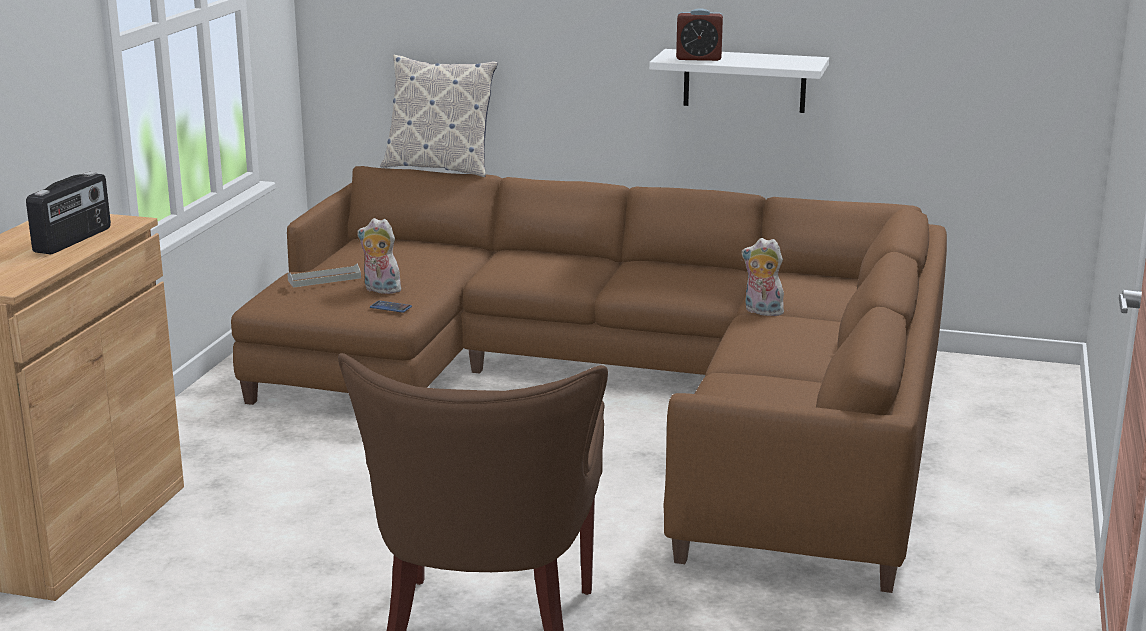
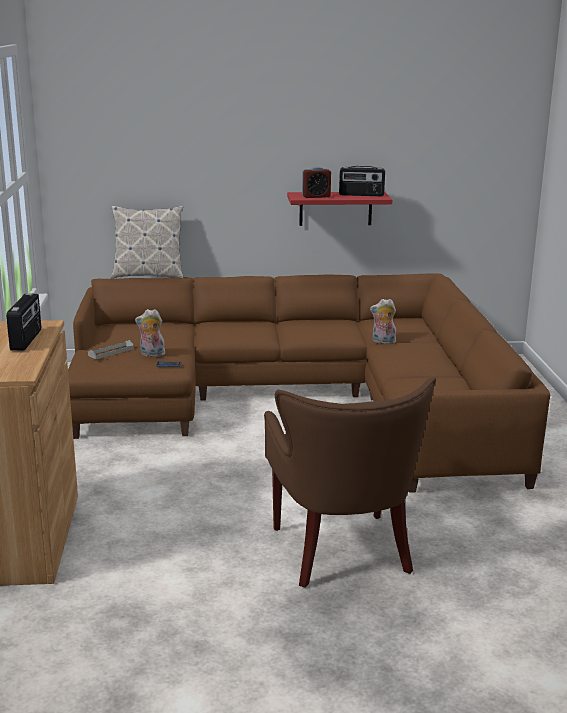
camera: 20 degrees left, 0 degrees up
(744, 81) = (335, 208): white shelf -> red shelf
(778, 60) = (361, 195): none -> radio

